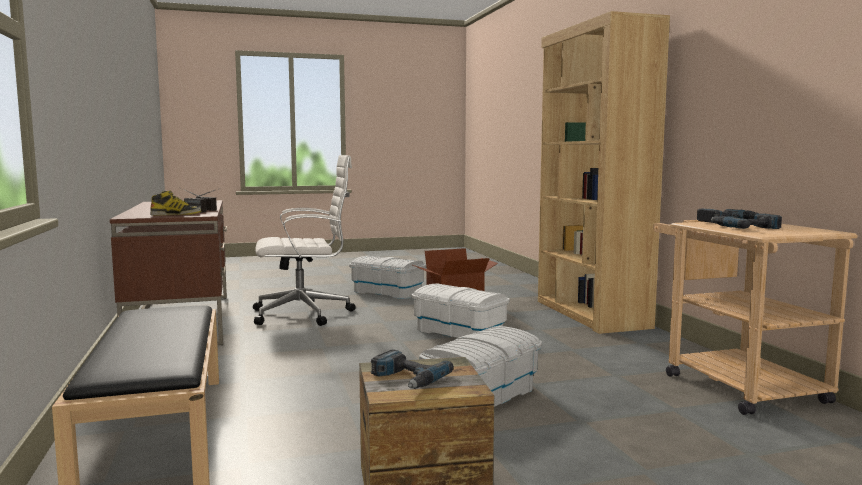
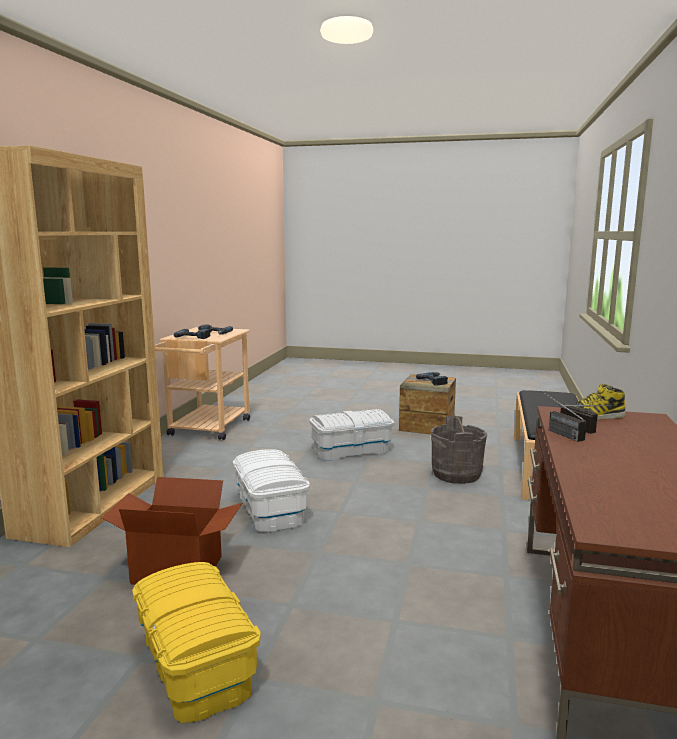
camera: 150 degrees left, 5 degrees up
(305, 314) = (405, 609): white office chair -> none
(306, 393) = (456, 474): none -> grey bucket
(388, 292) = (195, 665): white storage box -> yellow storage box

